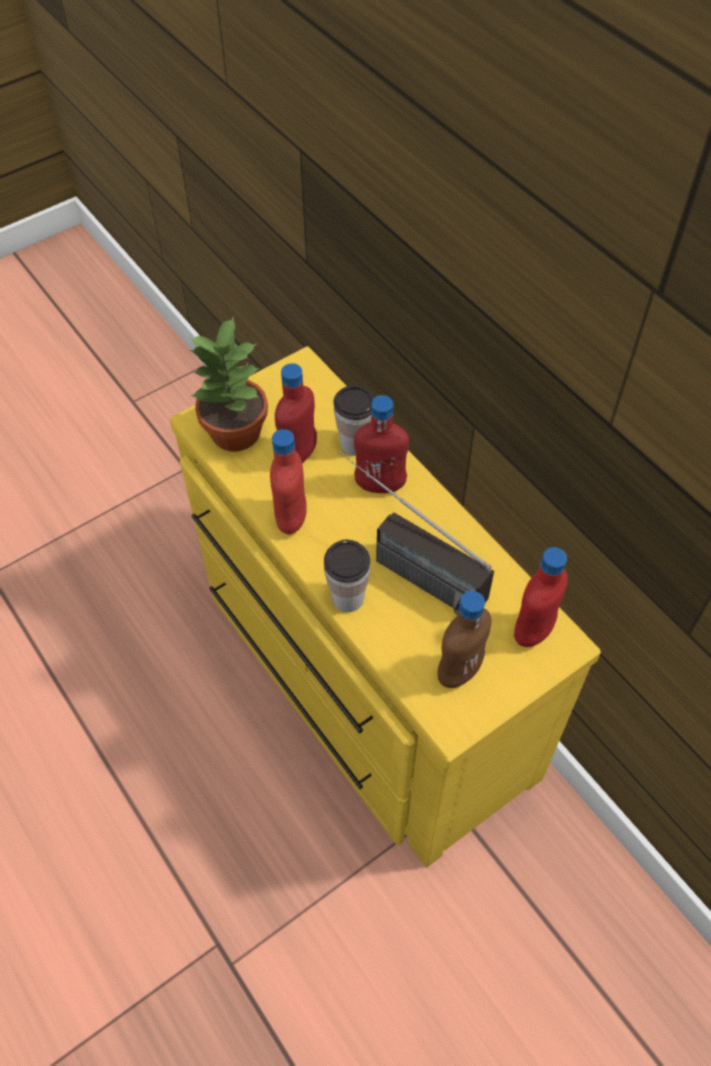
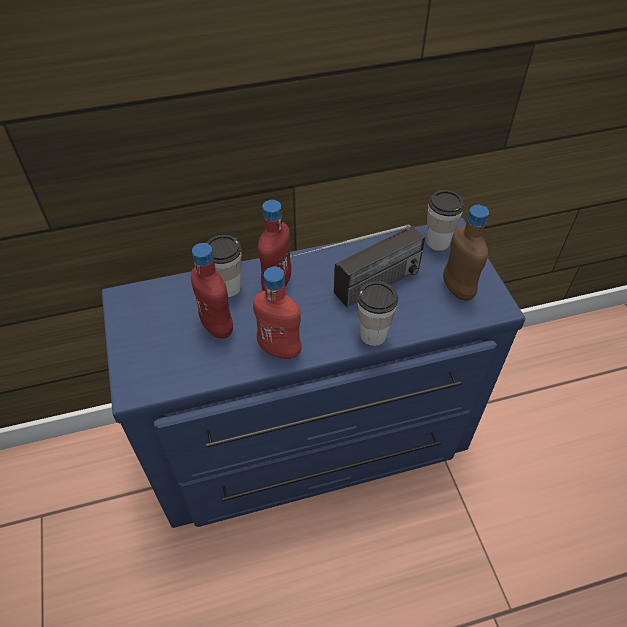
camera: 70 degrees left, 5 degrees down
(234, 433) = (165, 366): potted plant -> none
(358, 679) = (313, 443): yellow dresser -> blue dresser
(533, 630) = (438, 242): red bottle -> cup

